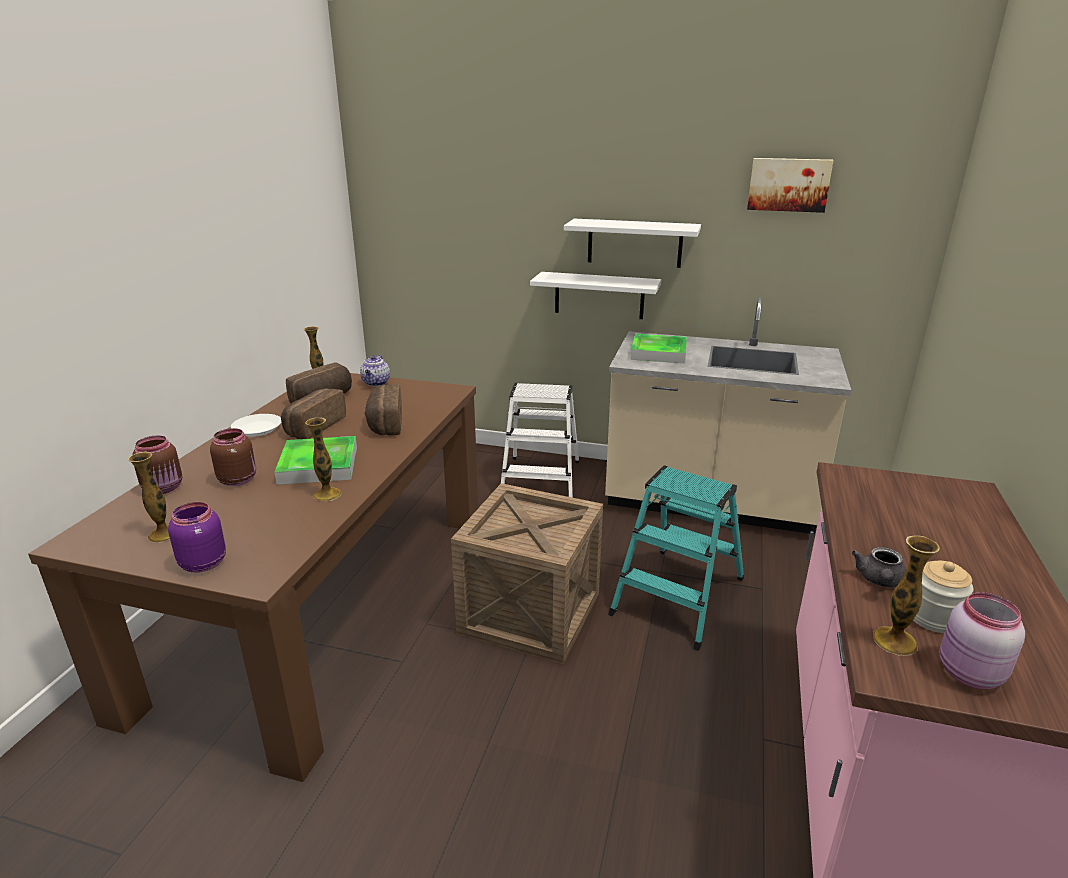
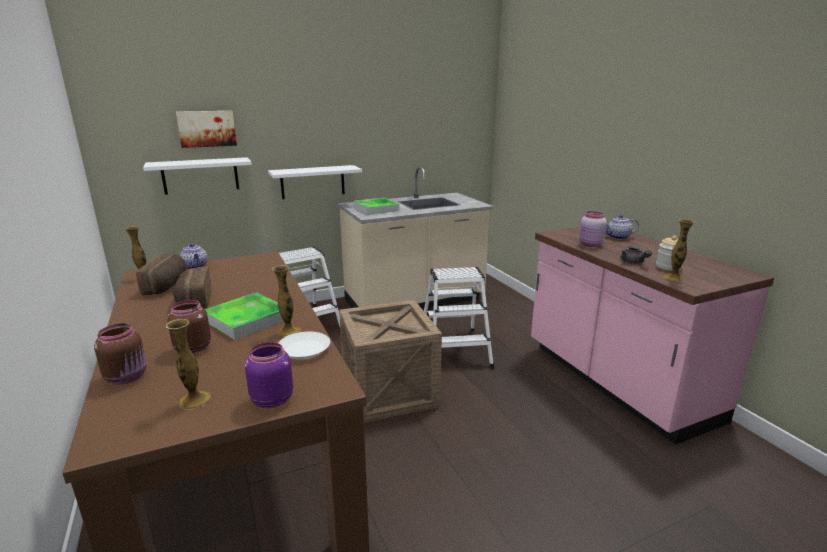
camera: 40 degrees left, 5 degrees down
(257, 429) = (142, 317): white plate -> white plate (304, 350)
(384, 423) = (251, 285): bread -> none
(634, 243) = (333, 142): white shelf -> white shelf (200, 175)
(679, 595) = (454, 348): turquoise step ladder -> white step ladder
(788, 184) = (418, 98): picture -> picture (207, 128)
(960, 521) = (617, 237): none -> teapot
(968, 674) = (707, 278): pink jar -> pink jar (590, 245)

